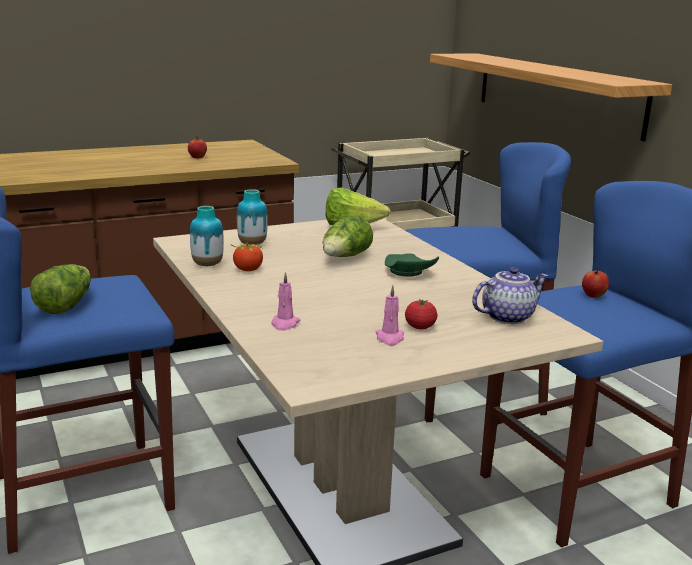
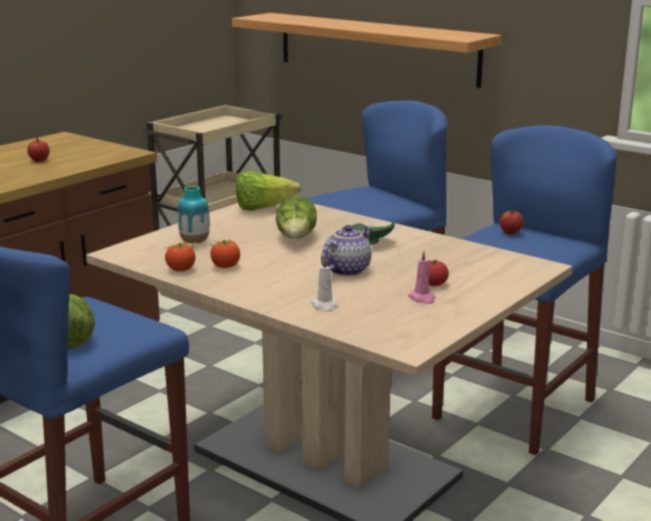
camera: 25 degrees left, 0 degrees up
(207, 264) = (181, 269): vase -> tomato
(284, 324) = (325, 306): pink candle -> white candle
(507, 316) = (486, 262): teapot -> teapot (346, 270)

